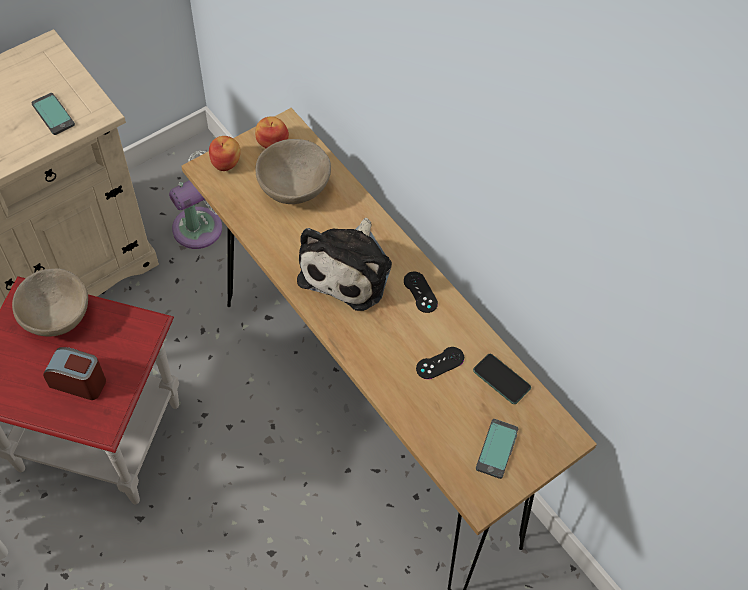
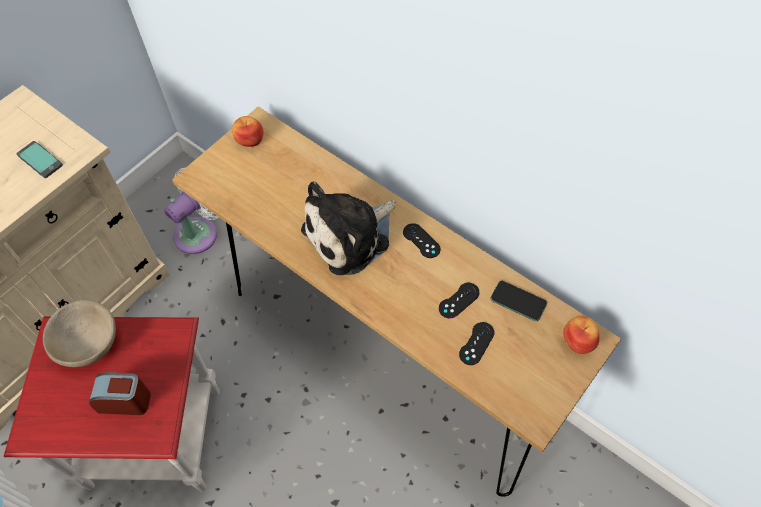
camera: 10 degrees left, 0 degrees up
(226, 162) = (212, 167): apple -> apple (578, 341)
(294, 187) = (280, 175): beige bowl -> none
(348, 269) = (351, 235): plush toy -> plush toy turned 45 degrees clockwise
(444, 411) = (476, 343): none -> black game controller
(497, 449) = (535, 366): phone -> none

